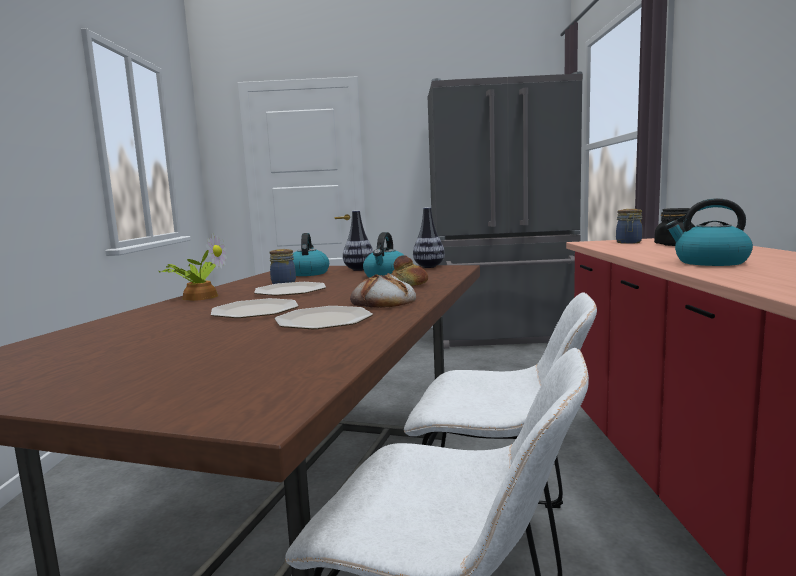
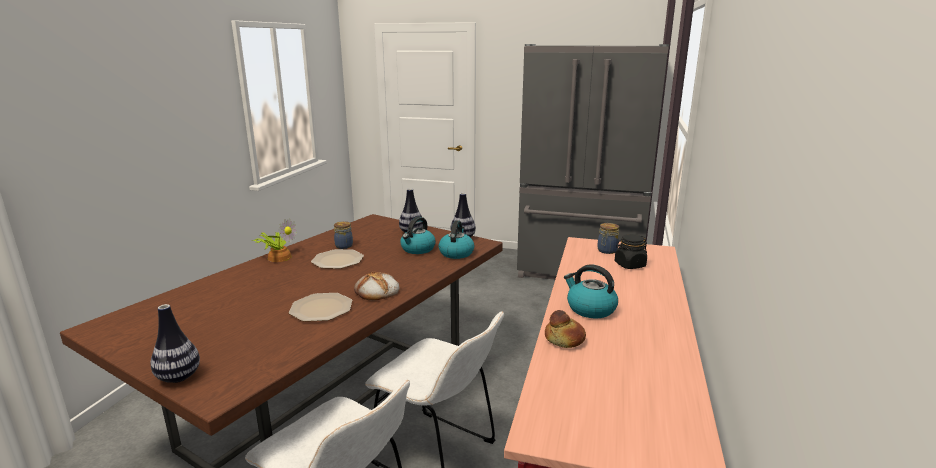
camera: 15 degrees right, 10 degrees up
(149, 406) = (179, 377): none -> vase
(255, 311) = (295, 286): plate -> none
(308, 273) = (373, 232): kettle -> kettle (456, 253)
(409, 285) = (418, 267): bread -> bread (564, 340)

